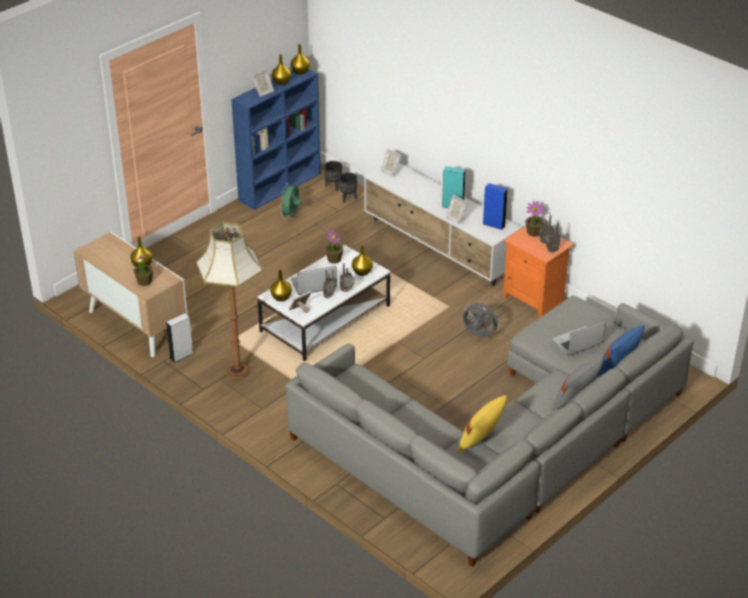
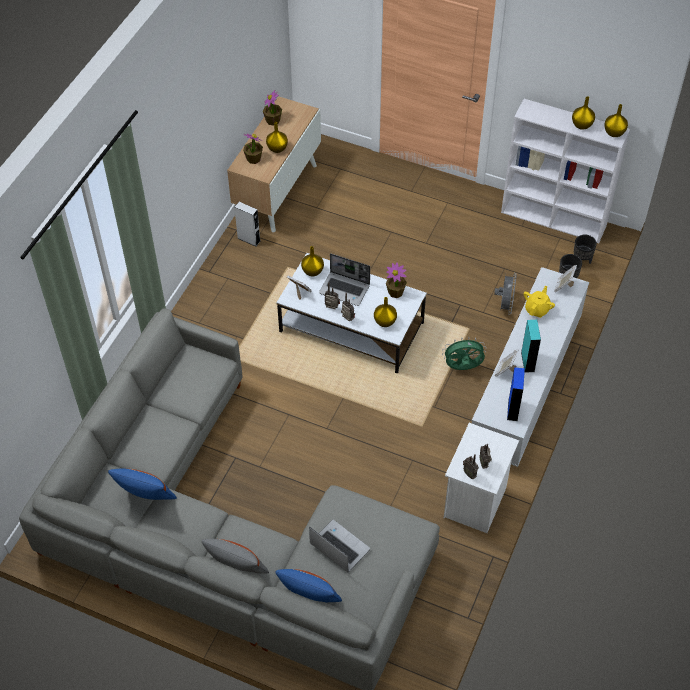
camera: 70 degrees right, 15 degrees up
(237, 371) = (243, 286): floor lamp -> none
(263, 92) = (552, 118): picture frame -> none
(280, 186) = (554, 219): blue bookcase -> white bookcase
(291, 216) = (508, 244): green fan -> green fan (463, 368)
(313, 285) = (345, 289): laptop -> laptop turned 150 degrees clockwise
(405, 189) = (537, 309): none -> yellow teapot
(478, 336) = (385, 466): grey fan -> grey fan (504, 306)
(481, 442) = (146, 499): yellow pillow -> blue pillow
(534, 232) = (497, 448): potted plant -> potted plant (273, 120)
(534, 298) = (476, 502): orange nightstand -> white nightstand

